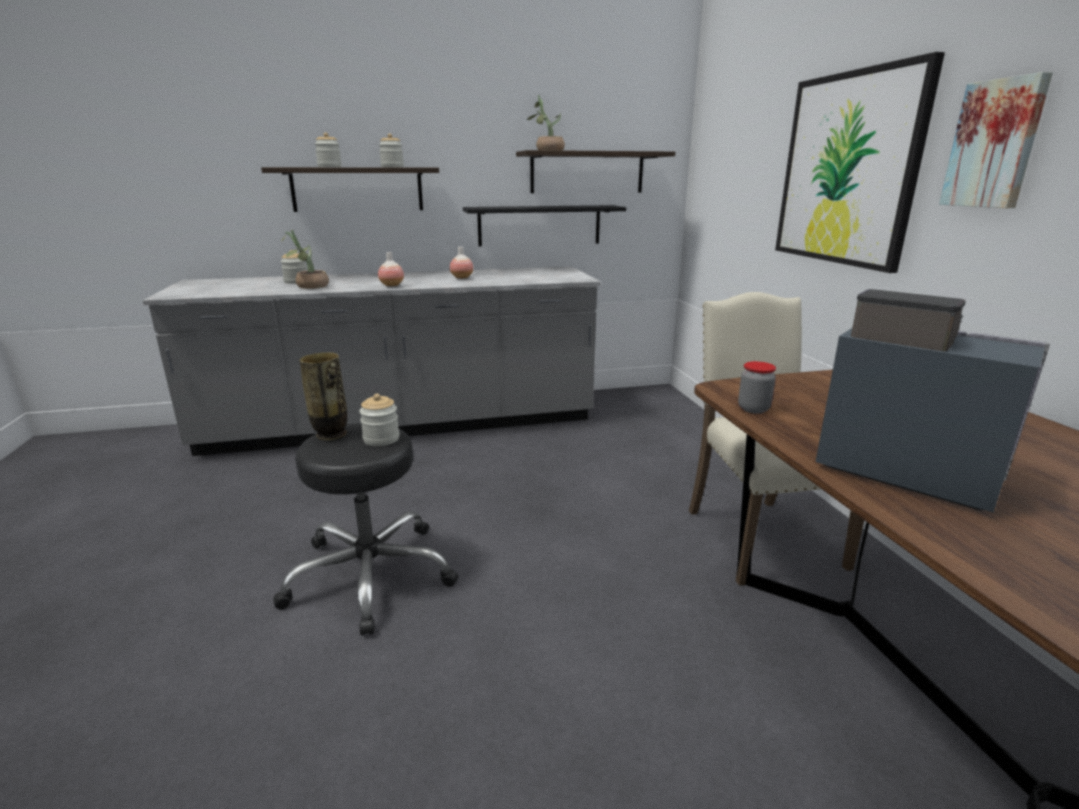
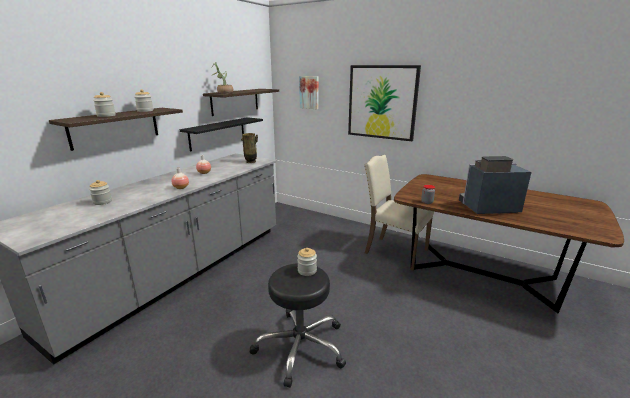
camera: 45 degrees left, 0 degrees up
(308, 286) = (127, 203): potted plant -> none
(331, 435) = (281, 280): vase -> vase (251, 162)
(995, 144) = (446, 98): picture -> picture (309, 92)

